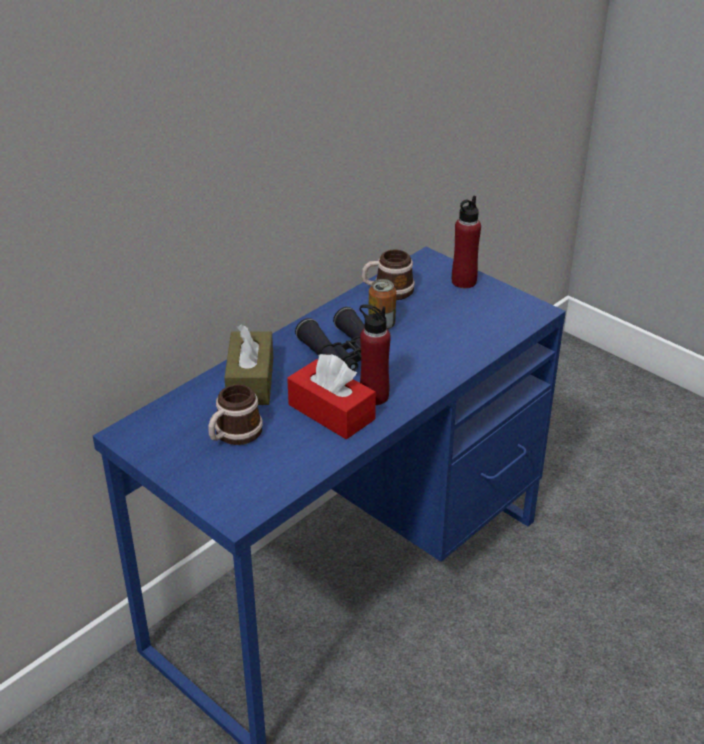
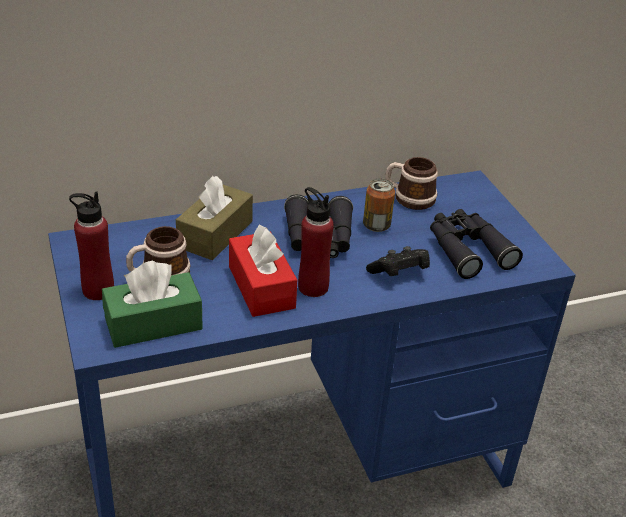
camera: 25 degrees right, 0 degrees up
(267, 478) = (153, 324): none -> green tissue box
(433, 359) = (399, 274): none -> black game controller
(463, 281) = (490, 213): red bottle -> red bottle (98, 290)
(470, 319) = (467, 250): none -> black binoculars

